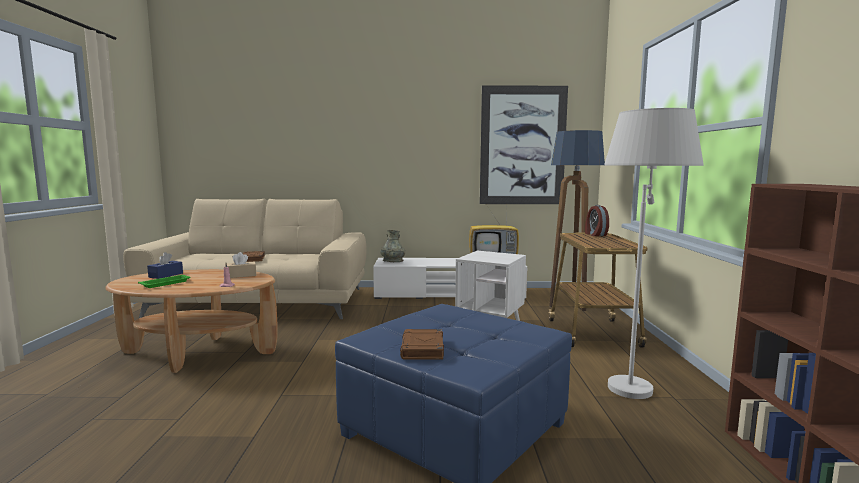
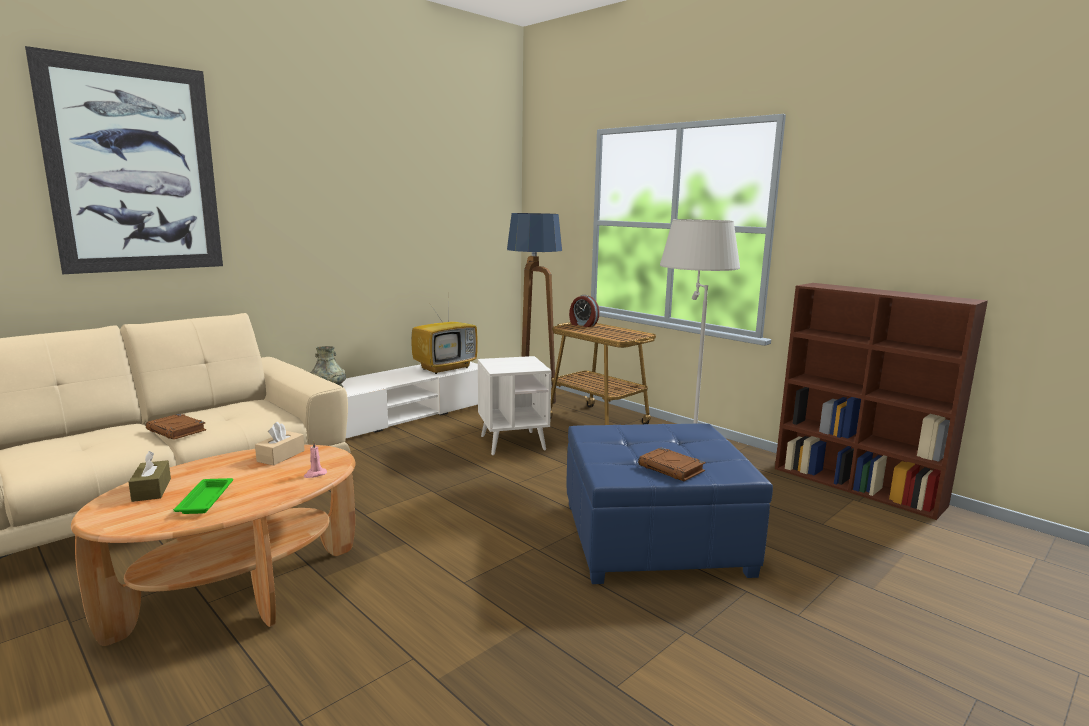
camera: 45 degrees left, 5 degrees up
(166, 275) = (151, 490): blue tissue box -> brown tissue box
(522, 146) = (452, 224): picture -> picture (134, 168)

